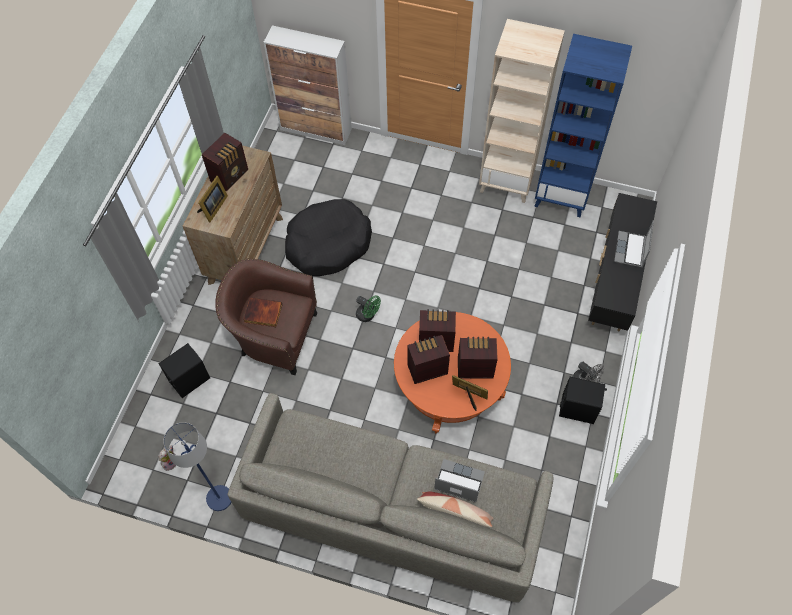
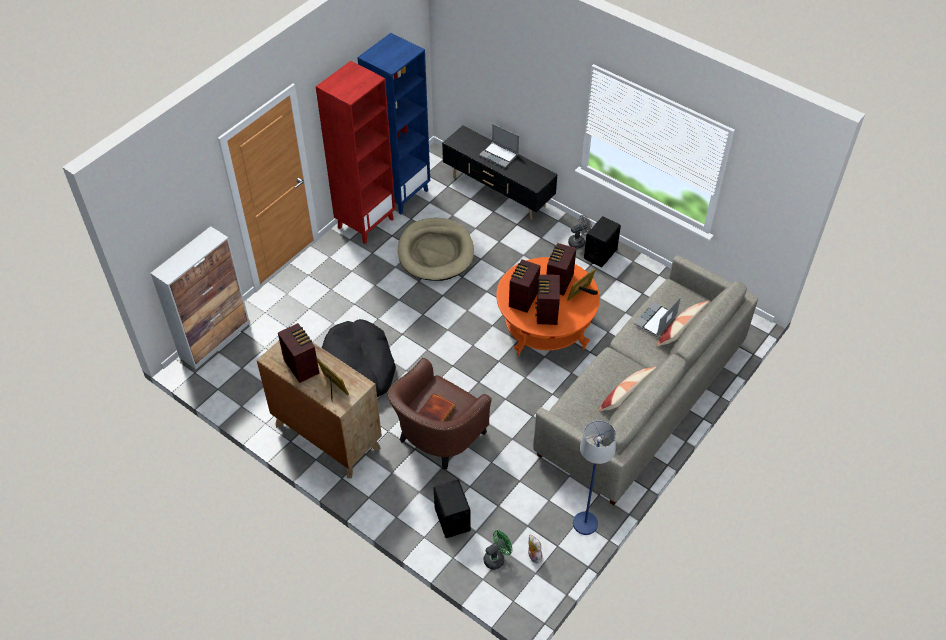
camera: 70 degrees left, 10 degrees down
(340, 479) = (626, 397): none -> pillow
(368, 315) = (450, 361): green fan -> green fan (496, 558)
(499, 254) = (435, 252): none -> beige dog bed
(507, 182) = (365, 223): beige bookcase -> red bookcase

